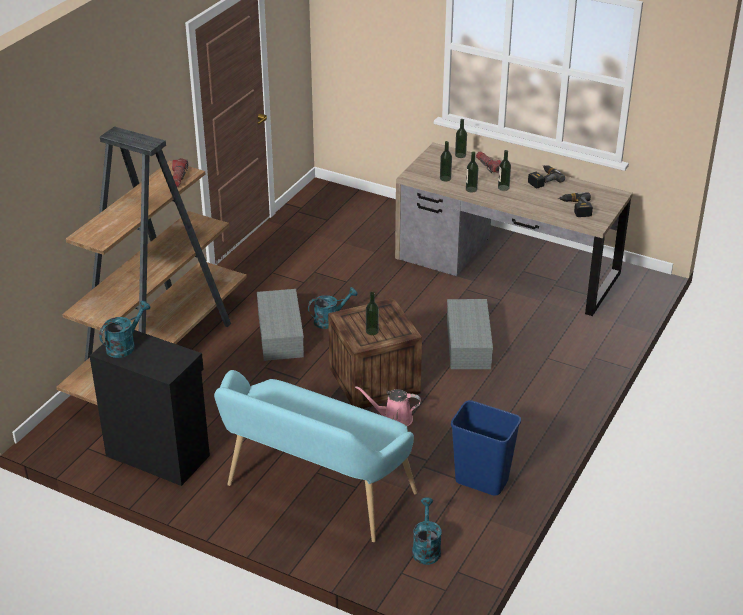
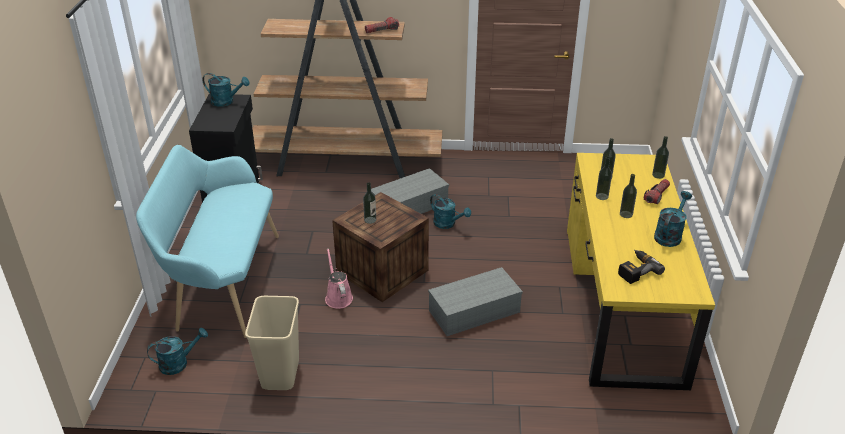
camera: 65 degrees right, 0 degrees up
(481, 481) = (279, 373): blue trash can -> beige trash can
(507, 266) = (622, 302): brown desk -> yellow desk
(542, 180) = (669, 235): power drill -> turquoise watering can

